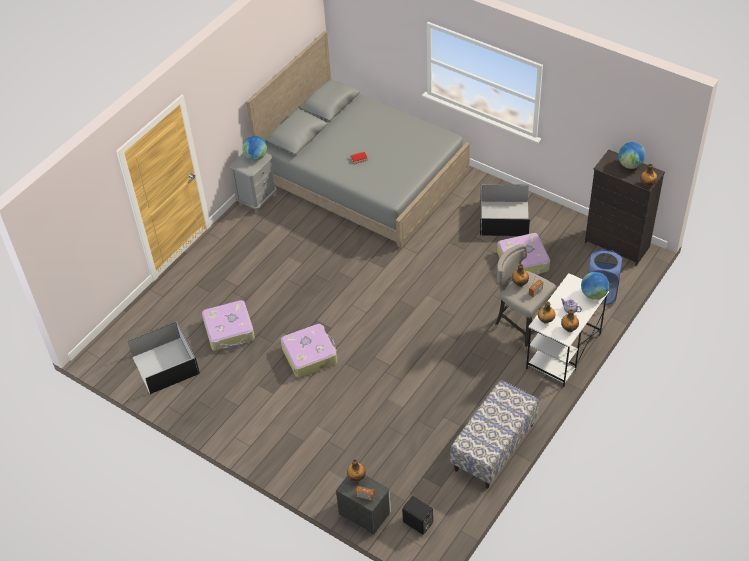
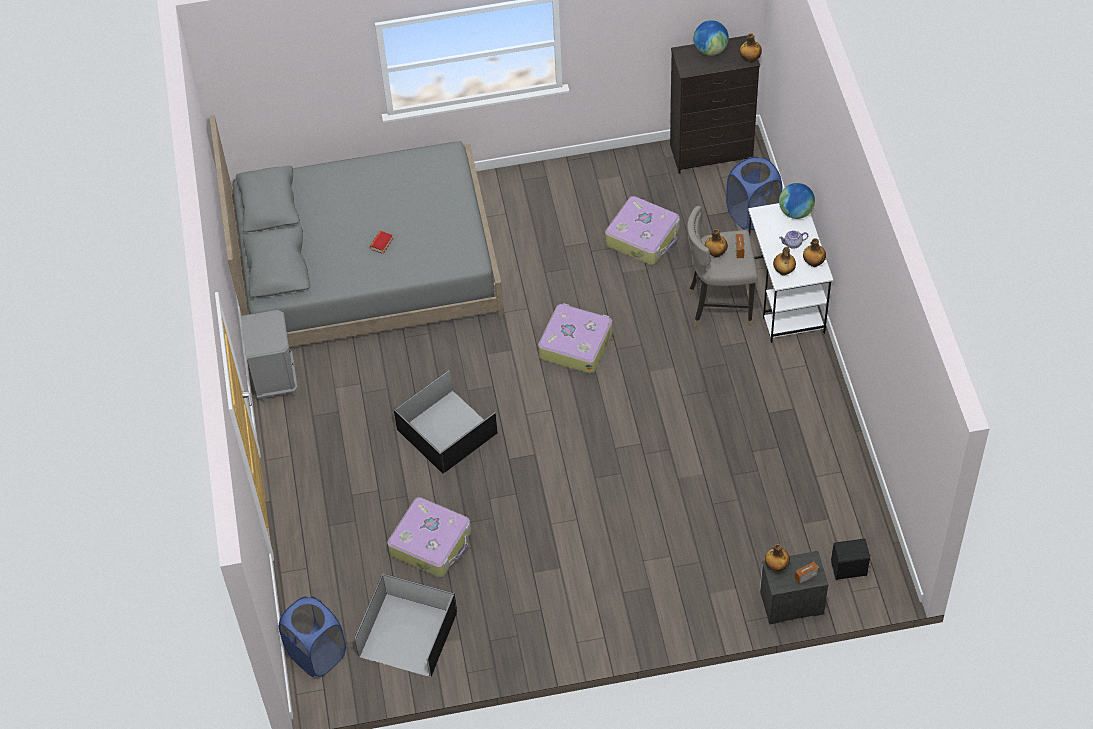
camera: 45 degrees left, 5 degrees up
(117, 340) = (317, 654): none -> blue laundry basket
(256, 157) = (265, 324): globe -> none
(310, 355) = (548, 498): suitcase -> suitcase (575, 344)
(494, 447) = (831, 441): bench -> none
(504, 218) = (571, 205): black storage box -> black storage box (448, 432)

